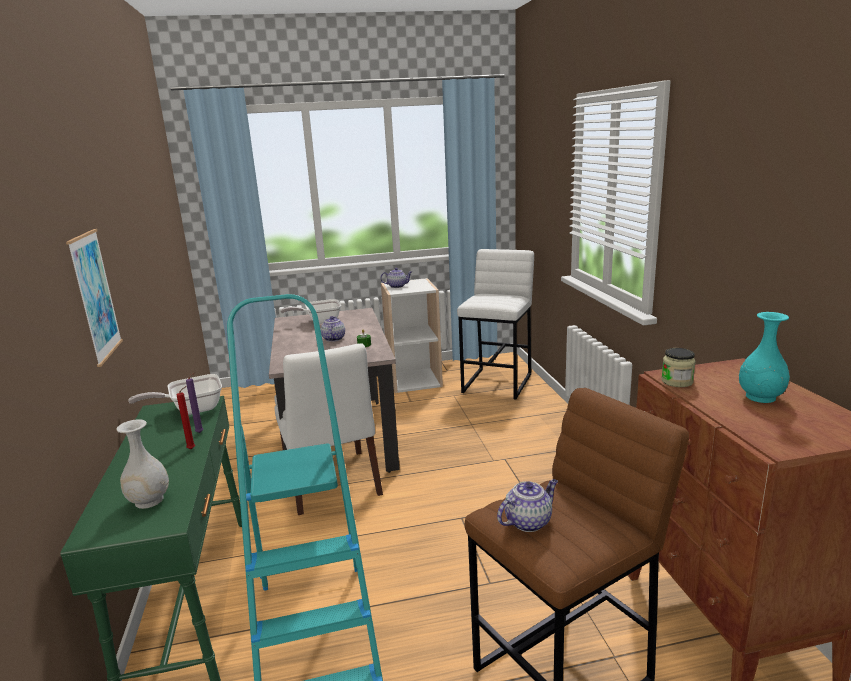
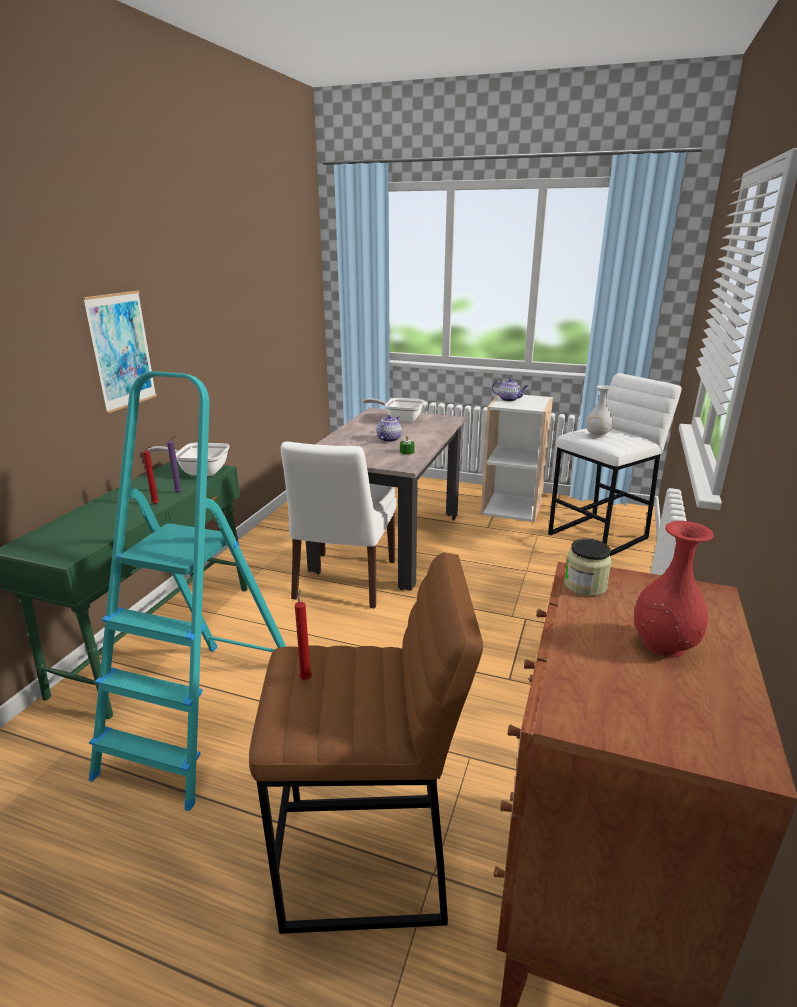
camera: 30 degrees right, 5 degrees up
(149, 500) = (79, 535): white vase -> white vase (597, 435)
(528, 521) = (306, 678): teapot -> red candle
(760, 397) = (663, 644): turquoise vase -> red vase

